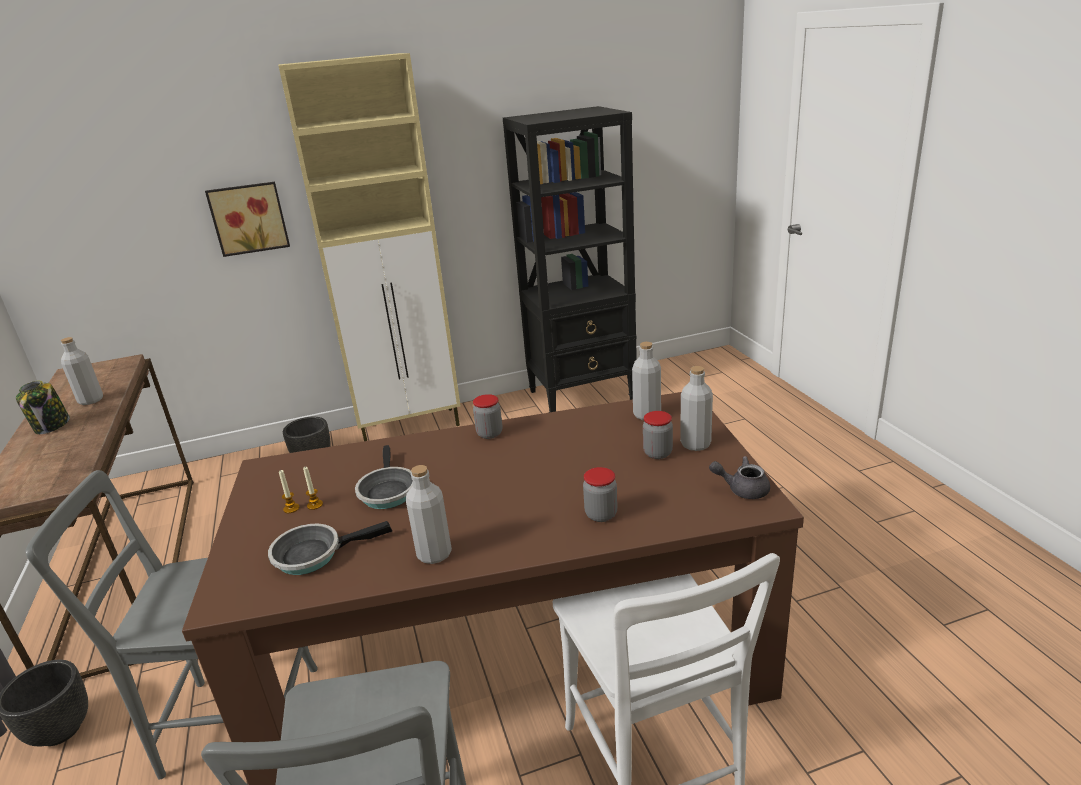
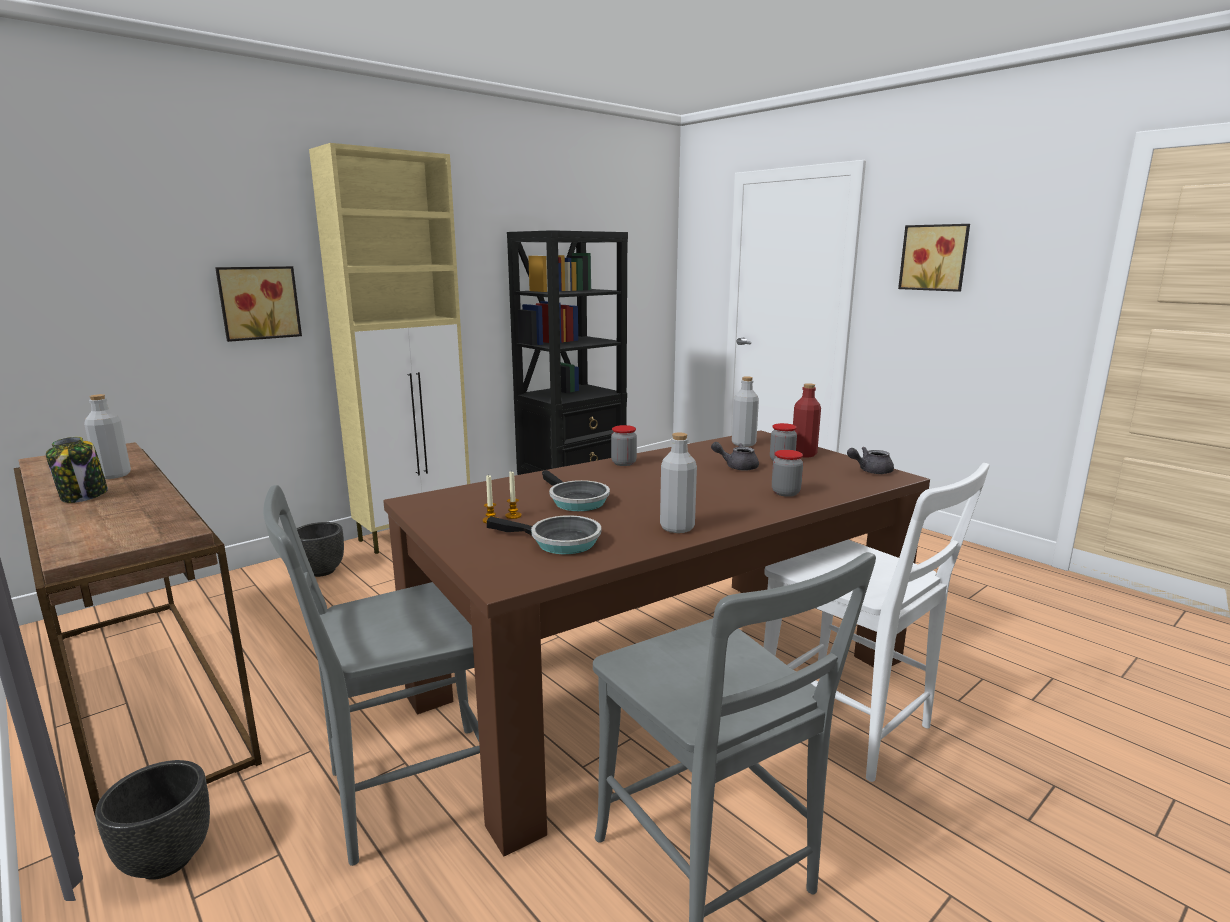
camera: 25 degrees left, 10 degrees down
(314, 554) = (559, 542): frying pan -> frying pan turned 120 degrees counterclockwise
(597, 457) = (737, 467): none -> grey teapot
(695, 444) = (803, 454): grey bottle -> red bottle
(1015, 152) = (934, 257): none -> picture

